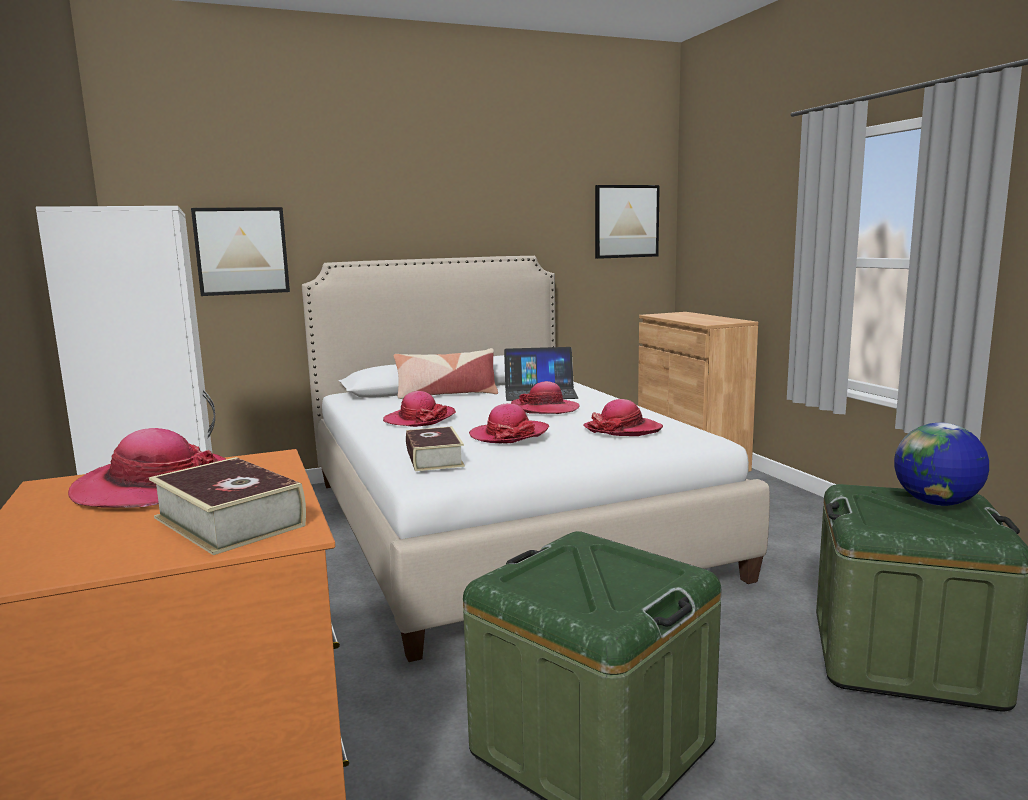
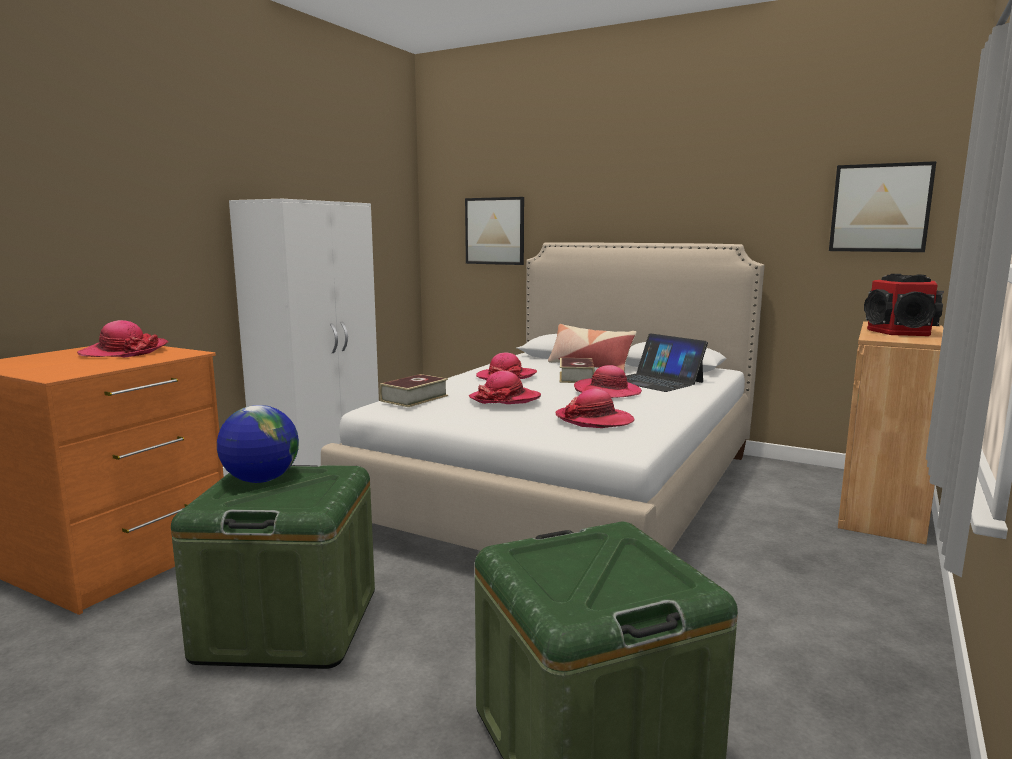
camera: 50 degrees right, 0 degrees up
(229, 521) = (69, 368): book -> book (576, 377)
(697, 318) = (902, 332): none -> speaker
(936, 503) = (644, 574): globe -> globe (260, 480)

